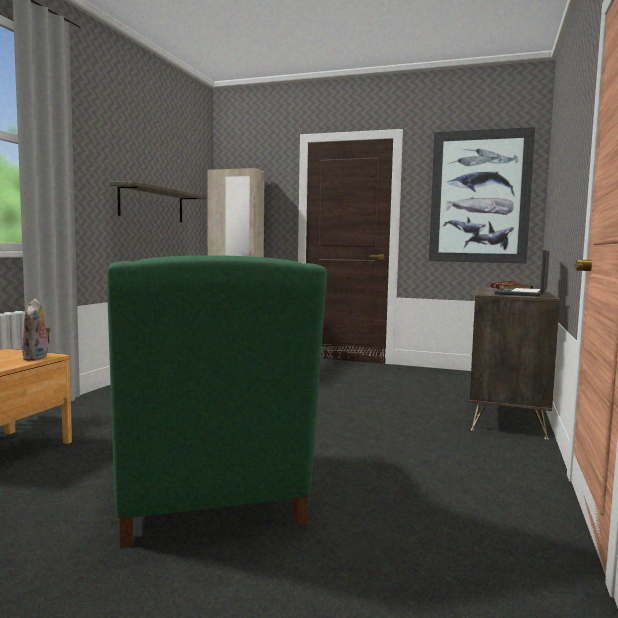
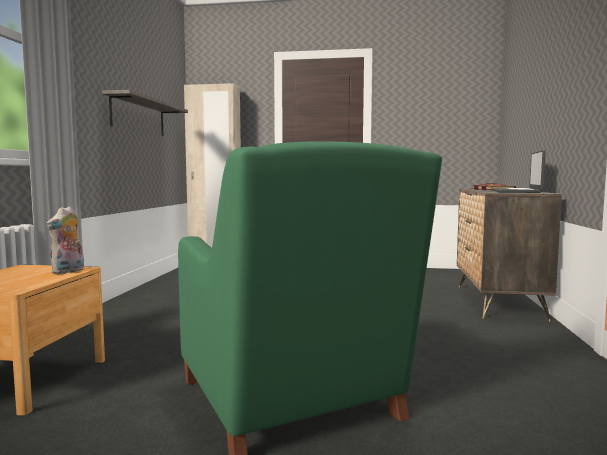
camera: 10 degrees left, 0 degrees up
(37, 358) = (68, 271): plush toy -> plush toy turned 45 degrees clockwise
(479, 197) = (444, 111): picture -> none

